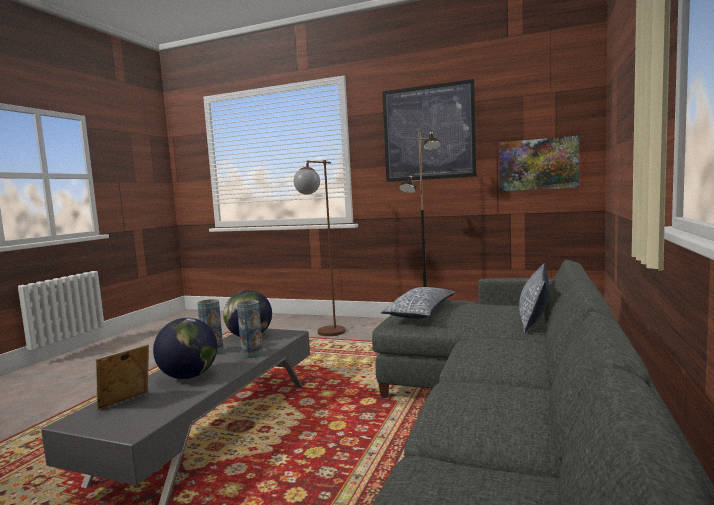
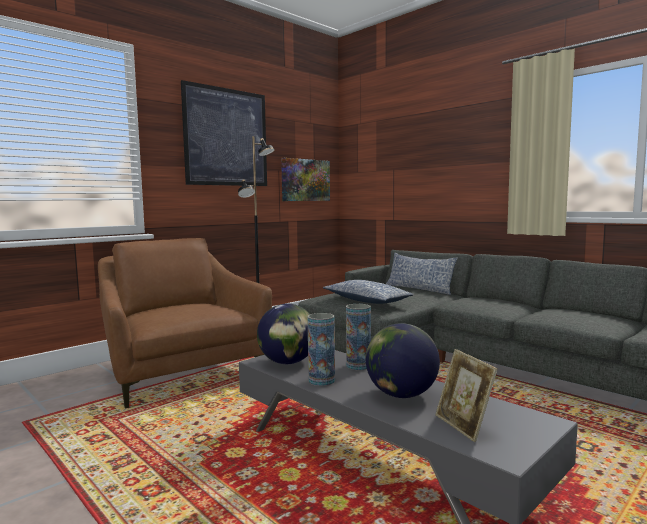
camera: 65 degrees left, 0 degrees up
(326, 335) = (180, 372): brown floor lamp -> brown armchair

